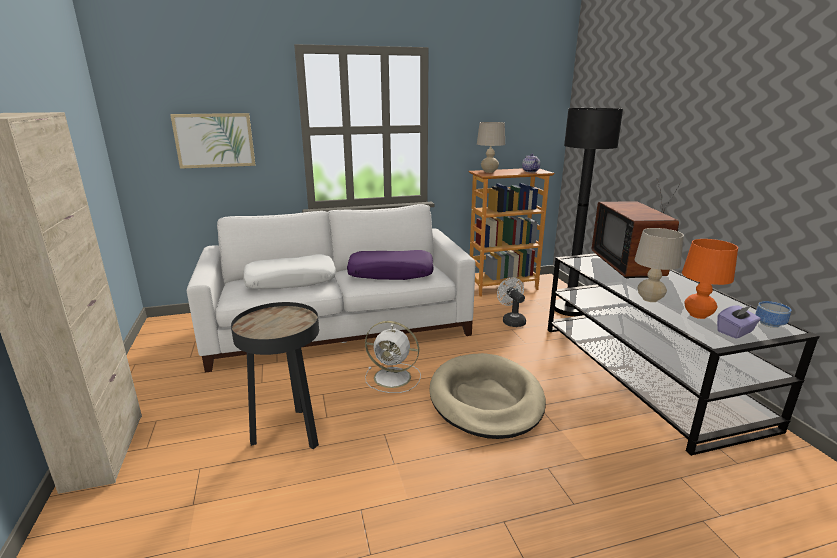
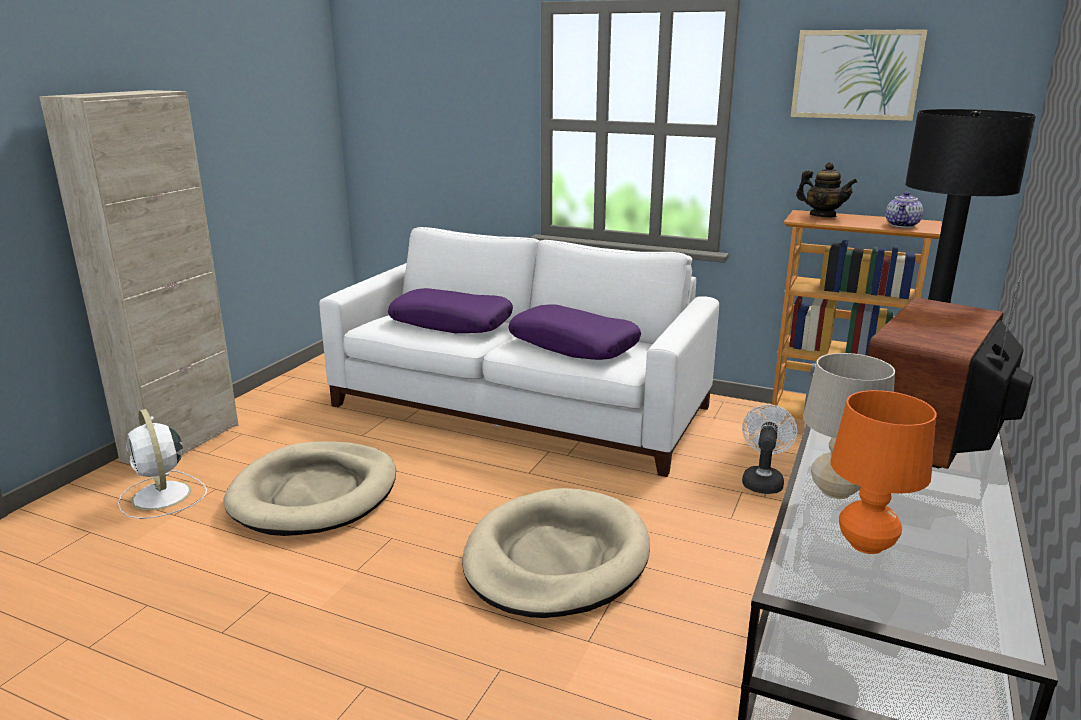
camera: 40 degrees right, 0 degrees up
(214, 140) = (441, 129): picture -> picture (856, 75)
(289, 433) = (315, 494): black side table -> beige dog bed
(291, 281) = (451, 323): white pillow -> purple pillow
(394, 377) = (490, 486): white fan -> white fan (162, 497)
(489, 171) = (822, 216): beige table lamp -> teapot
(735, 332) = (871, 593): purple tissue box -> none
(768, 323) = (988, 614): bowl -> none

